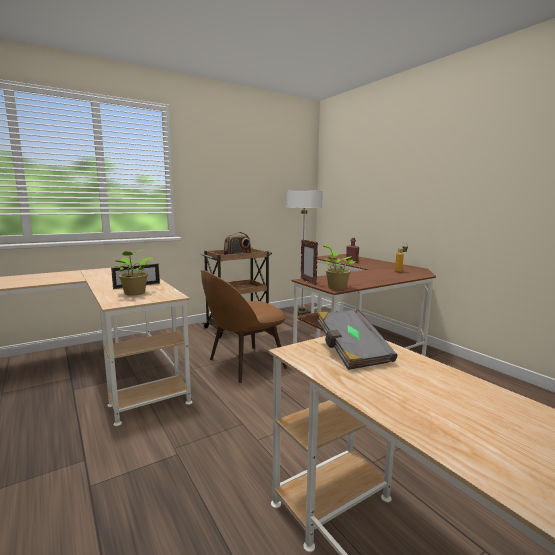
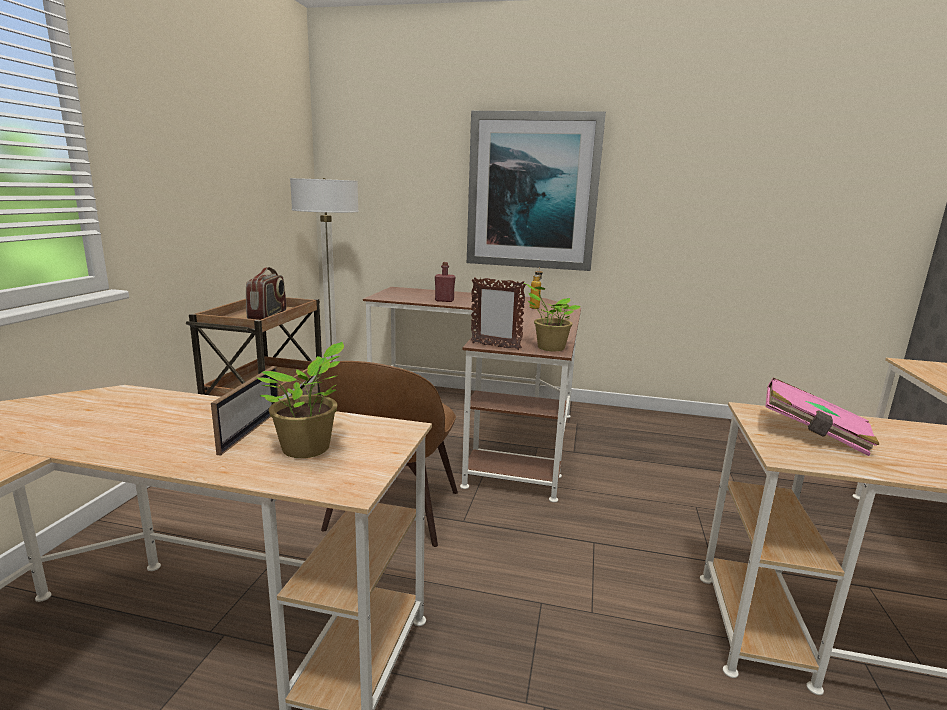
camera: 45 degrees left, 5 degrees up
(351, 352) = (813, 434): grey book -> pink book
(423, 192) = (533, 192): none -> picture

